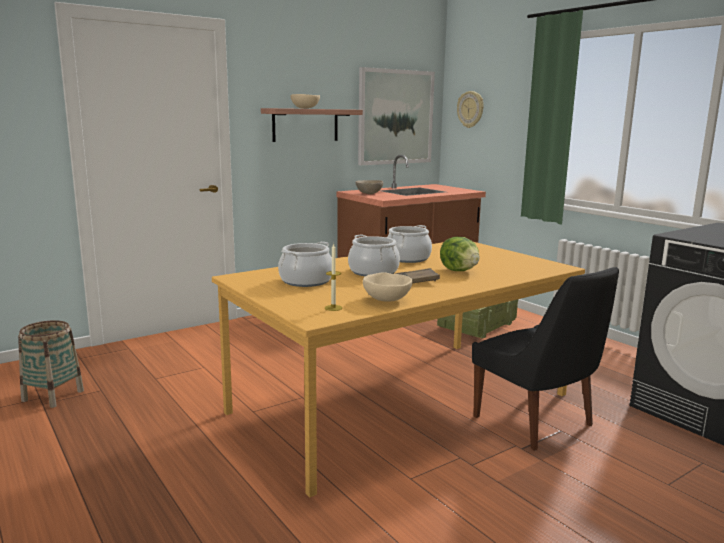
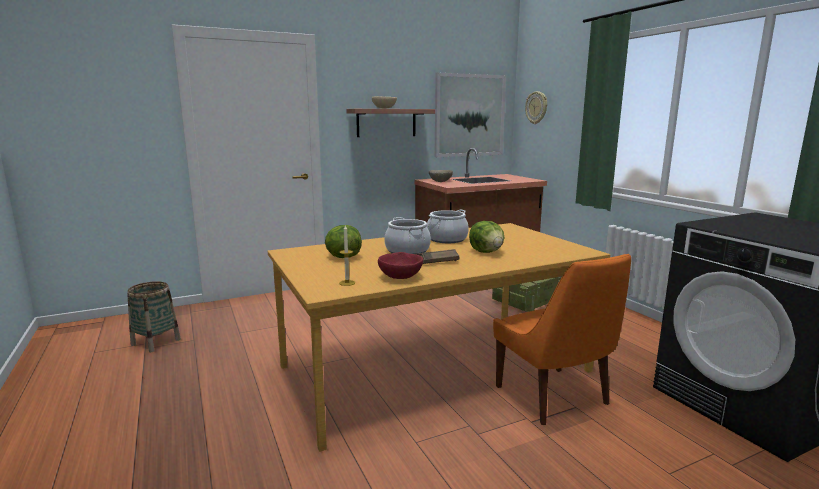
camera: 10 degrees right, 0 degrees up
(306, 281) = (342, 257): cooking pot -> lettuce
(387, 300) = (400, 277): beige bowl -> red bowl
(536, 423) = (554, 397): black chair -> orange chair

